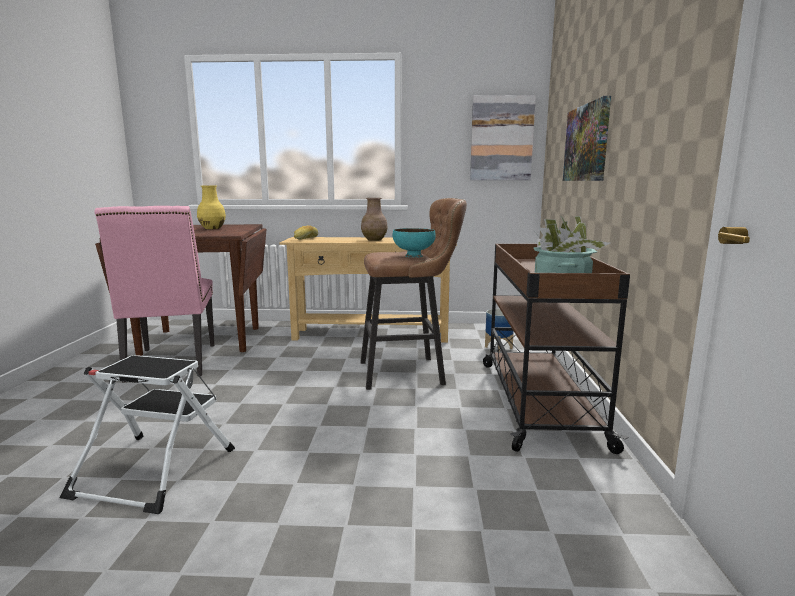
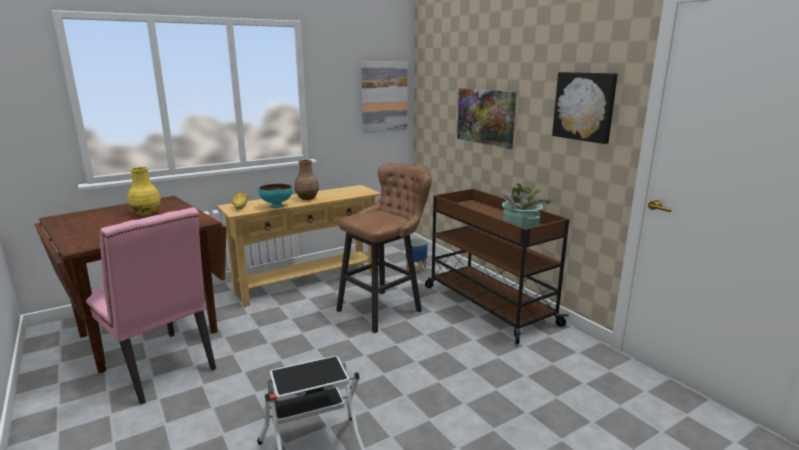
camera: 35 degrees left, 5 degrees up
(413, 256) = (390, 217): turquoise bowl -> turquoise bowl (276, 206)
(668, 86) = (585, 106): none -> picture

